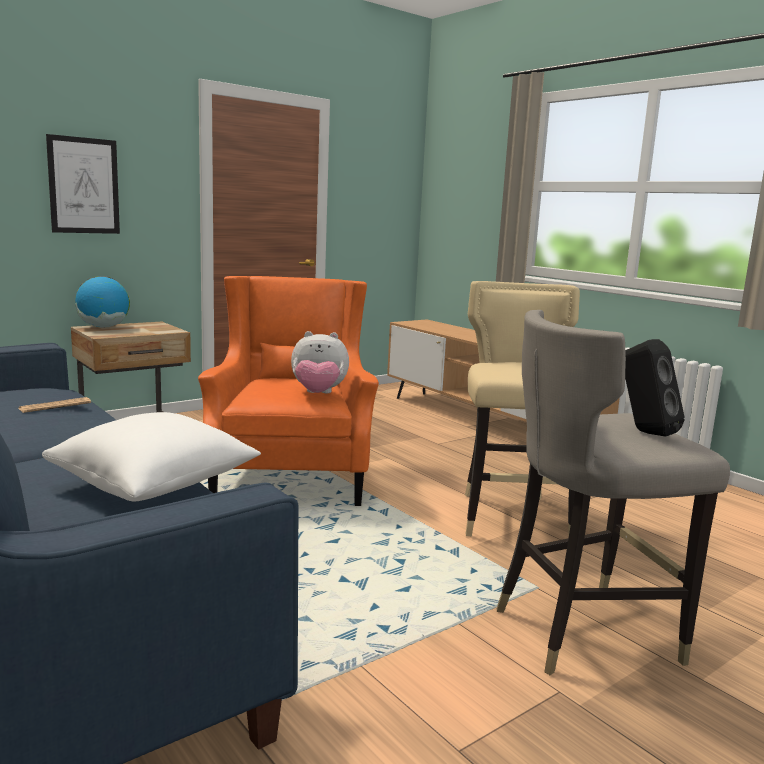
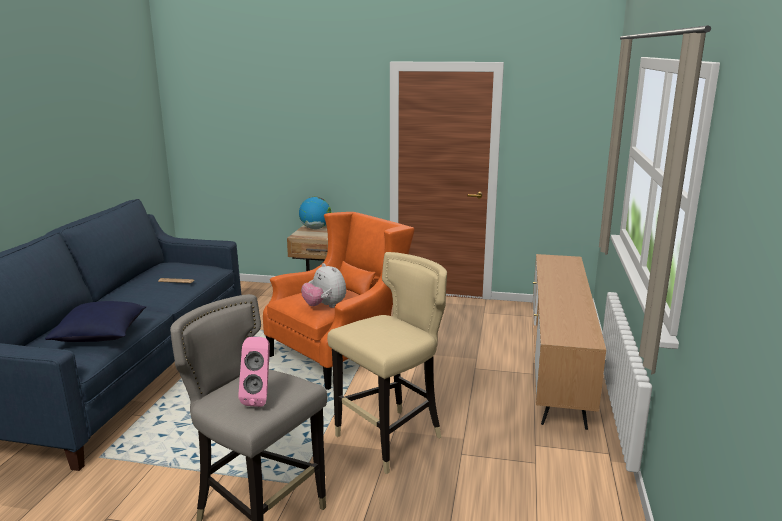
camera: 50 degrees right, 5 degrees up
(84, 185) = (312, 139): picture -> none
(154, 485) = (101, 336): white pillow -> blue pillow
(644, 432) = (260, 398): black speaker -> pink speaker

